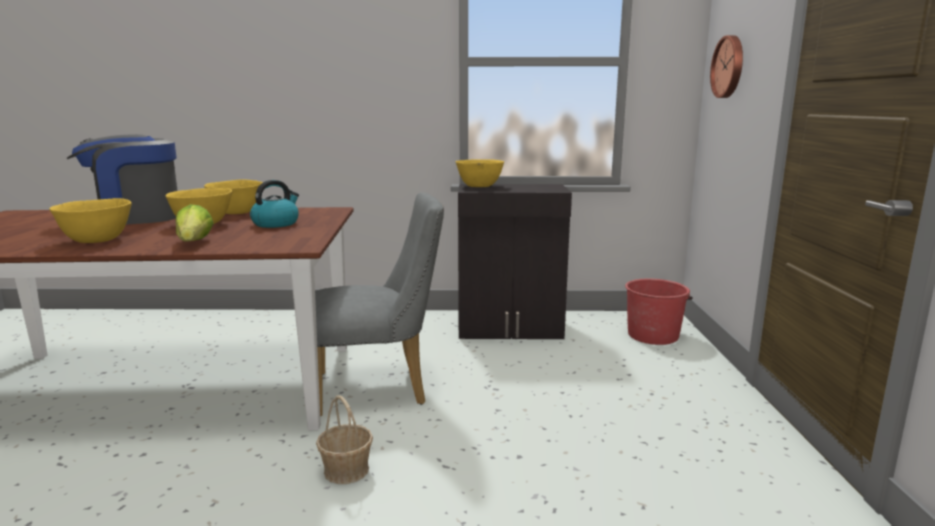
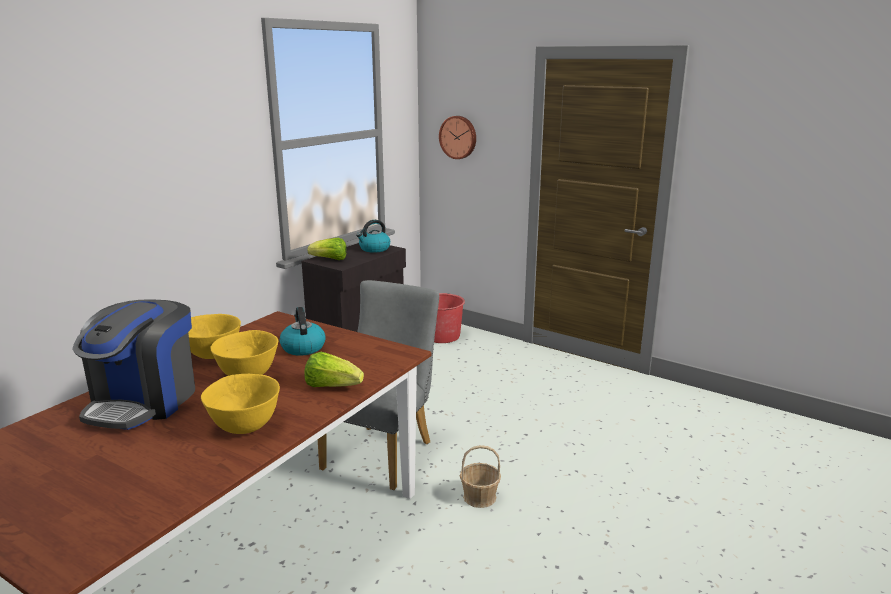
camera: 55 degrees left, 5 degrees up
(479, 186) = (330, 259): yellow bowl -> lettuce
(541, 188) = (374, 249): none -> kettle

